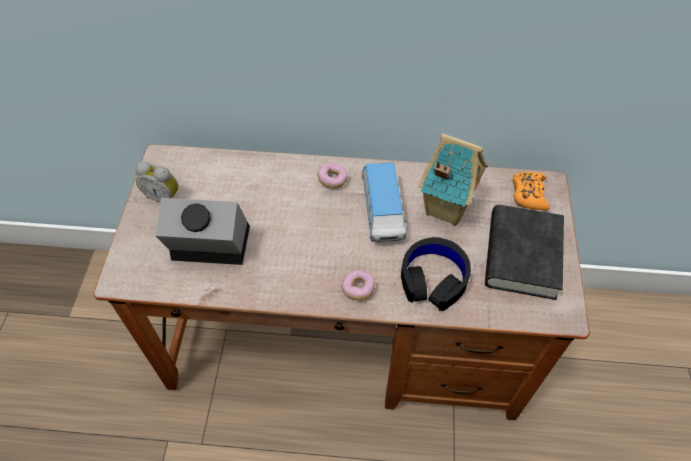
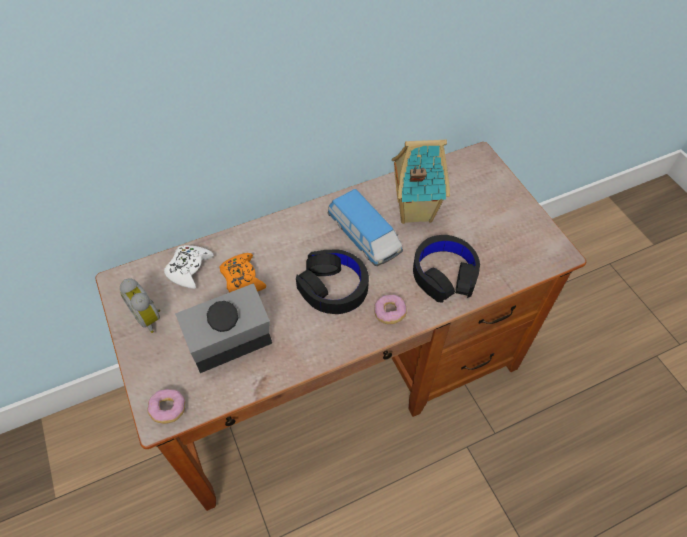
camera: 30 degrees left, 0 degrees up
(164, 197) = (149, 317): alarm clock -> alarm clock turned 60 degrees clockwise
(219, 172) = (189, 269): none -> white game controller
(325, 242) = (333, 287): none -> black headphones
(332, 180) = (302, 229): donut -> donut (168, 409)
(522, 256) = (498, 222): black book -> none
(528, 194) = (470, 170): orange game controller -> orange game controller (242, 278)

